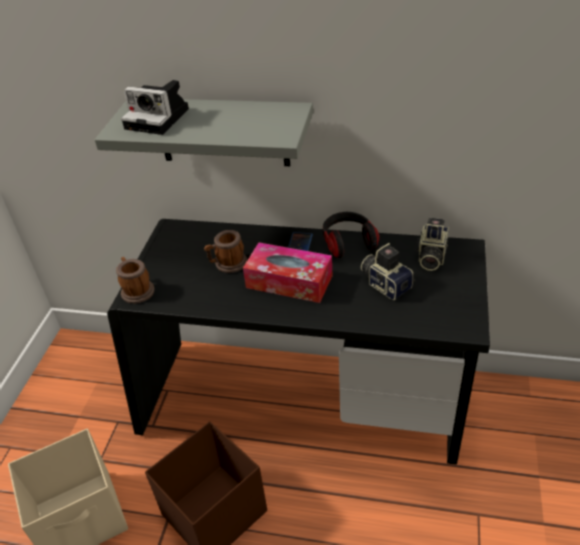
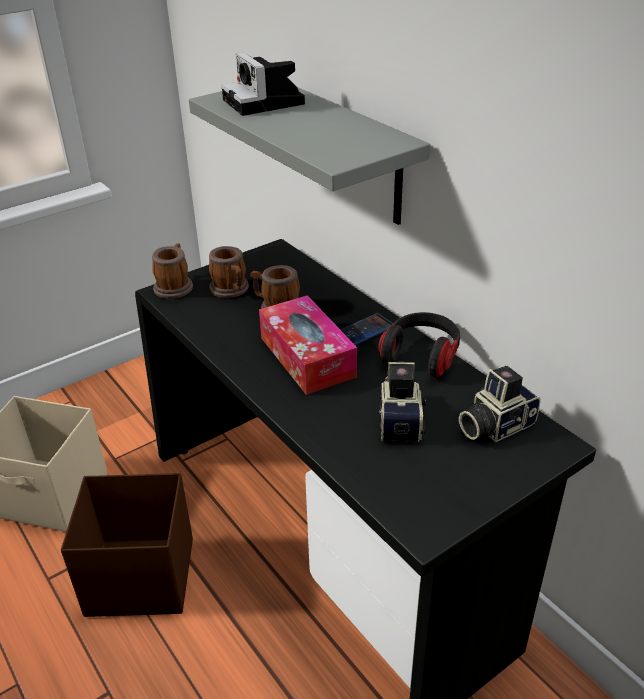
camera: 40 degrees right, 5 degrees down
(180, 270) = (231, 290): none -> mug

